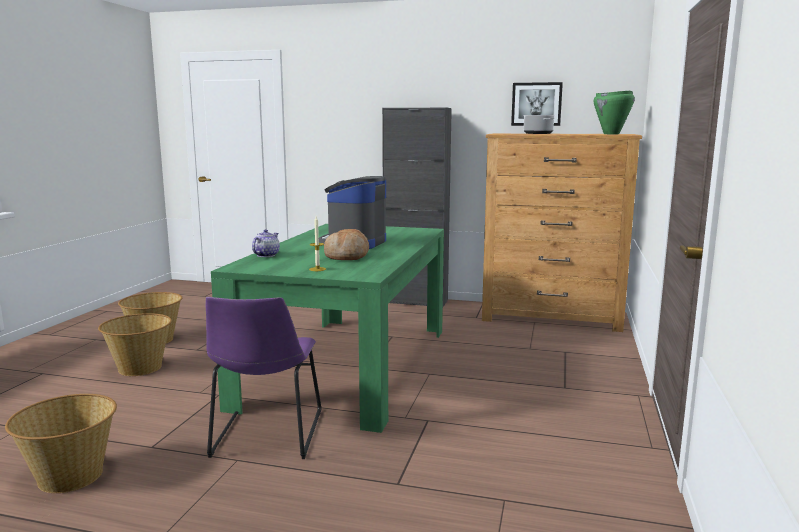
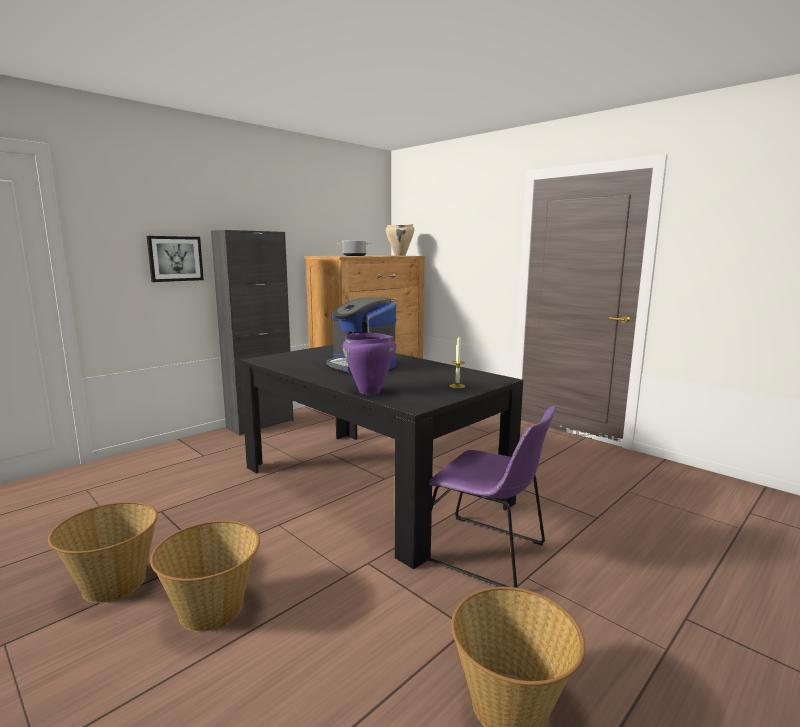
camera: 60 degrees left, 0 degrees up
(266, 255) = (369, 392): teapot -> purple cooking pot
(347, 256) = (415, 373): bread -> none
(349, 365) = (371, 484): green dining table -> black dining table
(536, 104) = (330, 231): picture -> picture (175, 258)
(611, 134) = (400, 255): green cooking pot -> beige cooking pot

